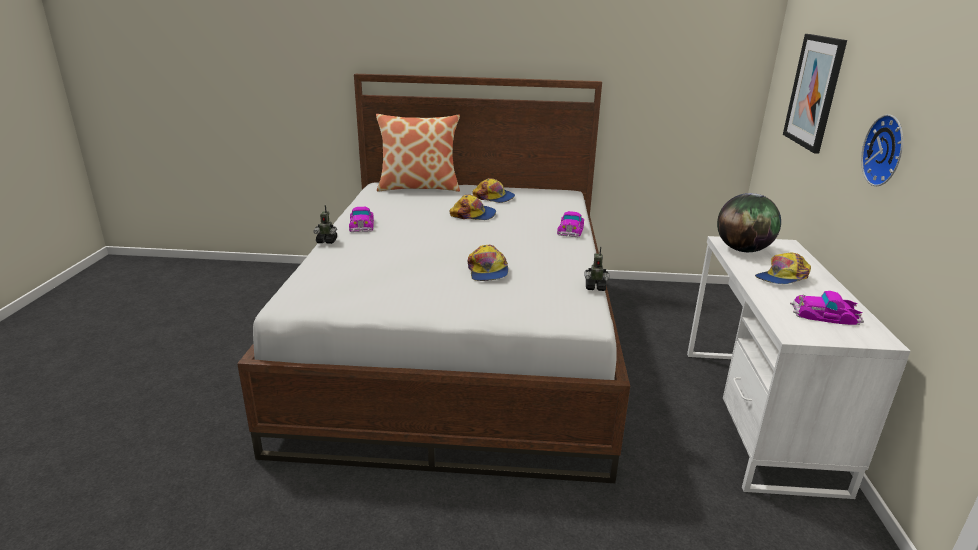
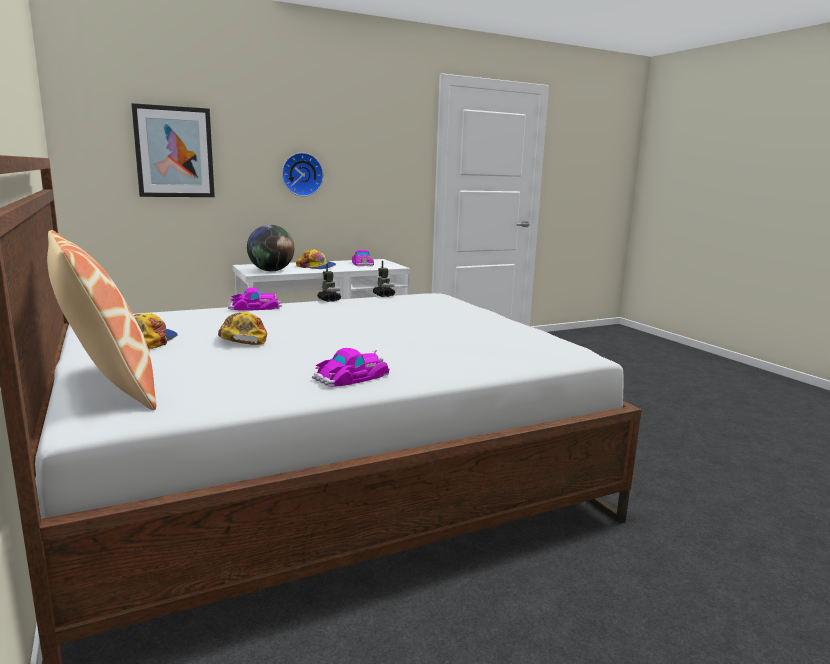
camera: 120 degrees left, 10 degrees down
(327, 241) = (435, 378): toy robot -> toy robot (329, 300)
(487, 271) = (403, 315): cap -> none

